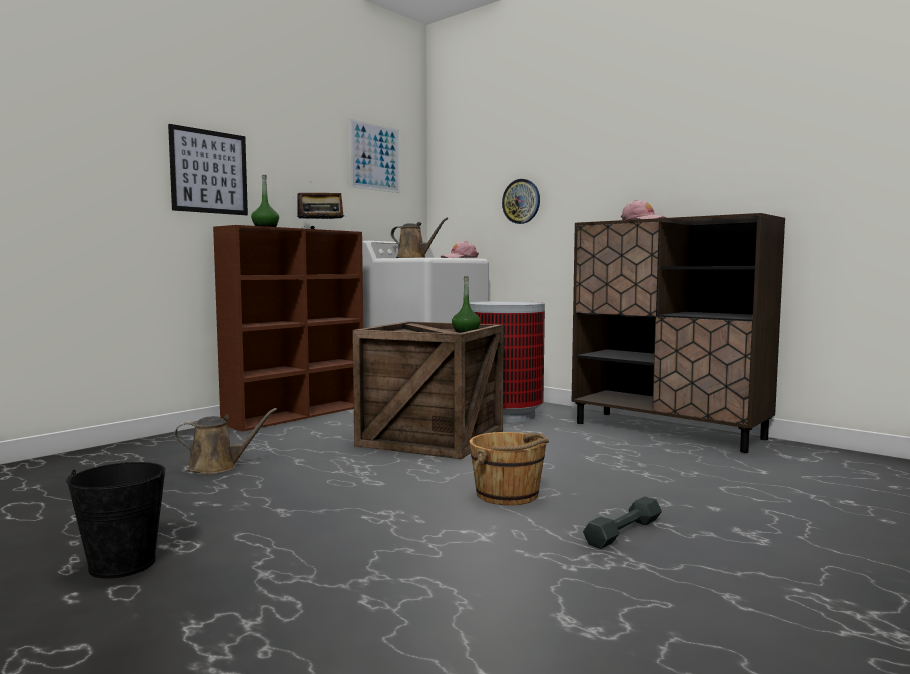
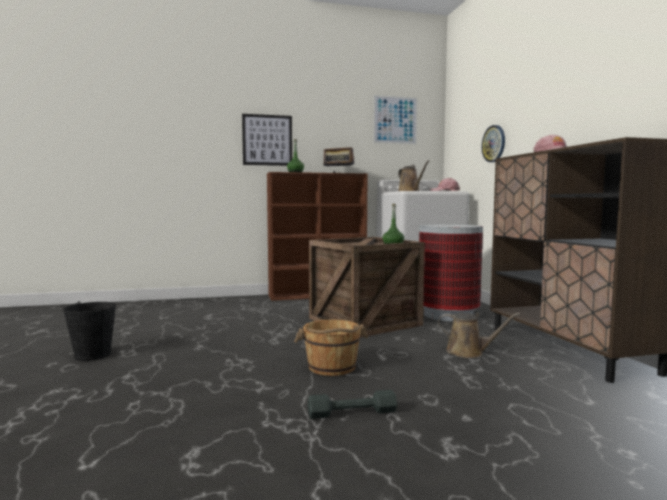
camera: 35 degrees right, 0 degrees up
(218, 467) = (221, 317): brown watering can -> brown watering can (468, 352)

